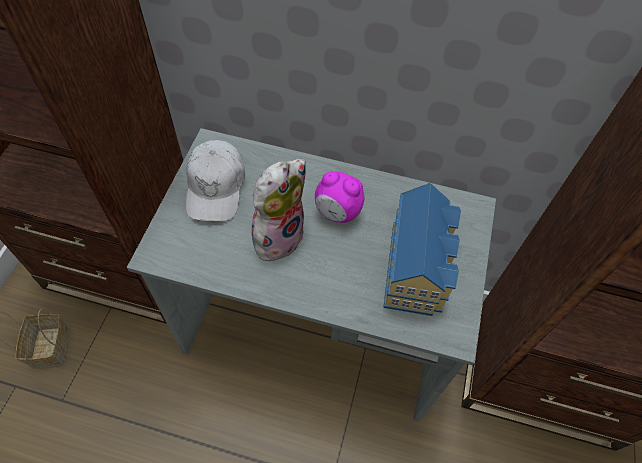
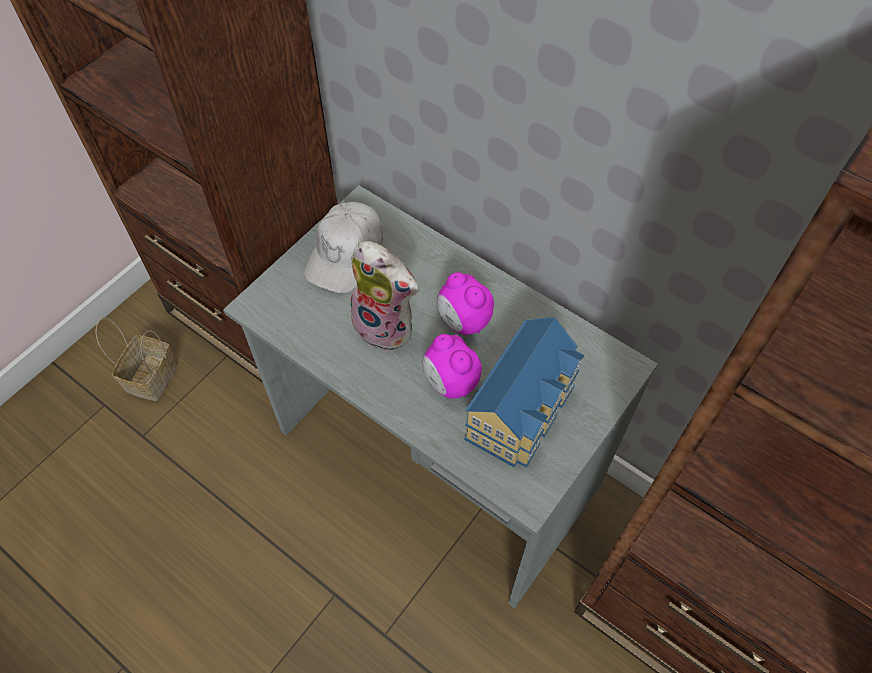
camera: 25 degrees right, 0 degrees up
(277, 235) = (387, 326): plush toy -> plush toy turned 60 degrees clockwise
(350, 265) = (450, 383): none -> alarm clock

